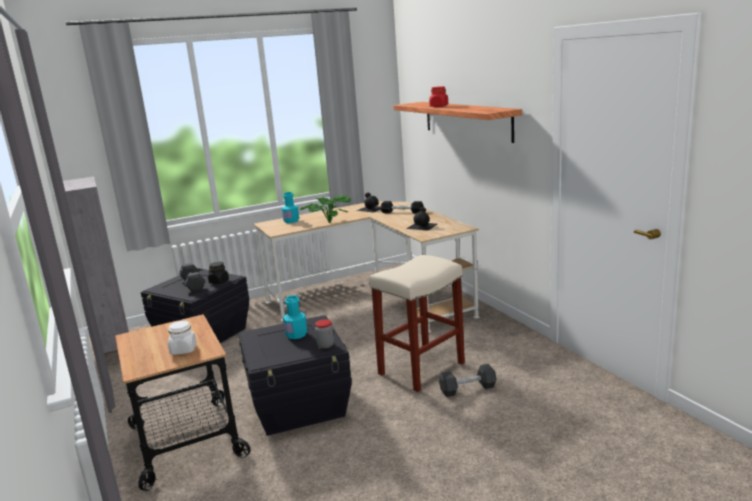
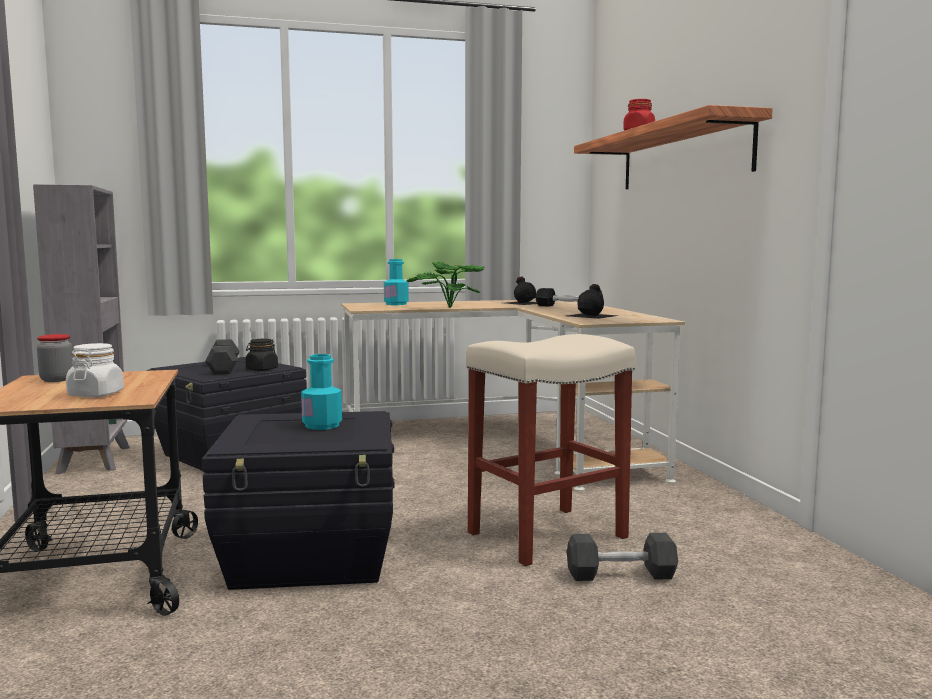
camera: 10 degrees right, 10 degrees down
(325, 345) = (358, 440): jar -> jar (57, 380)

